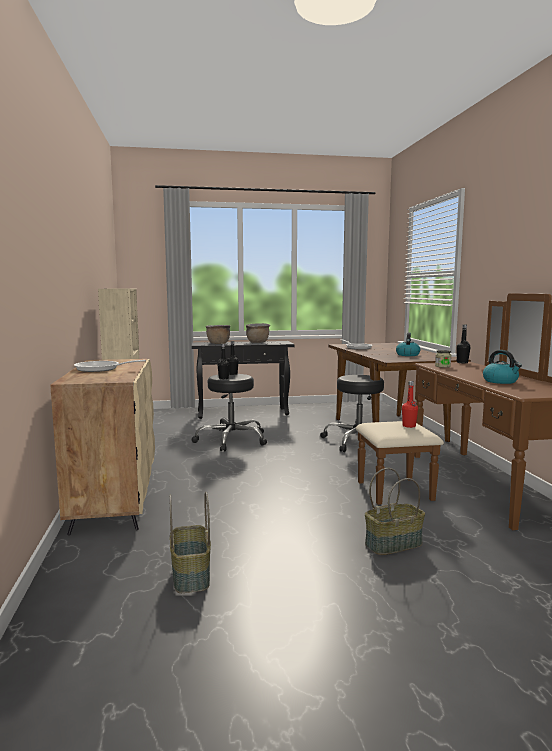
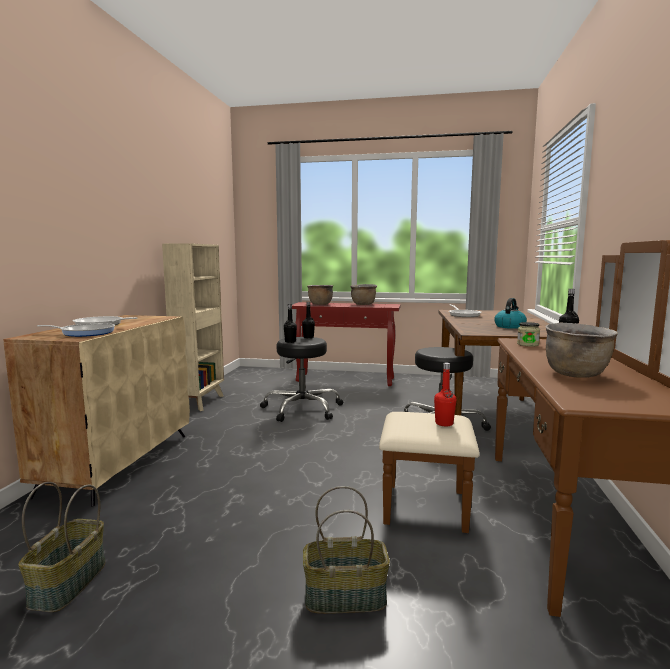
camera: 20 degrees right, 0 degrees up
(112, 376) = (85, 333): none -> frying pan
(243, 413) = (346, 379): black console table -> red console table
(501, 381) = (576, 374): kettle -> brown cooking pot

